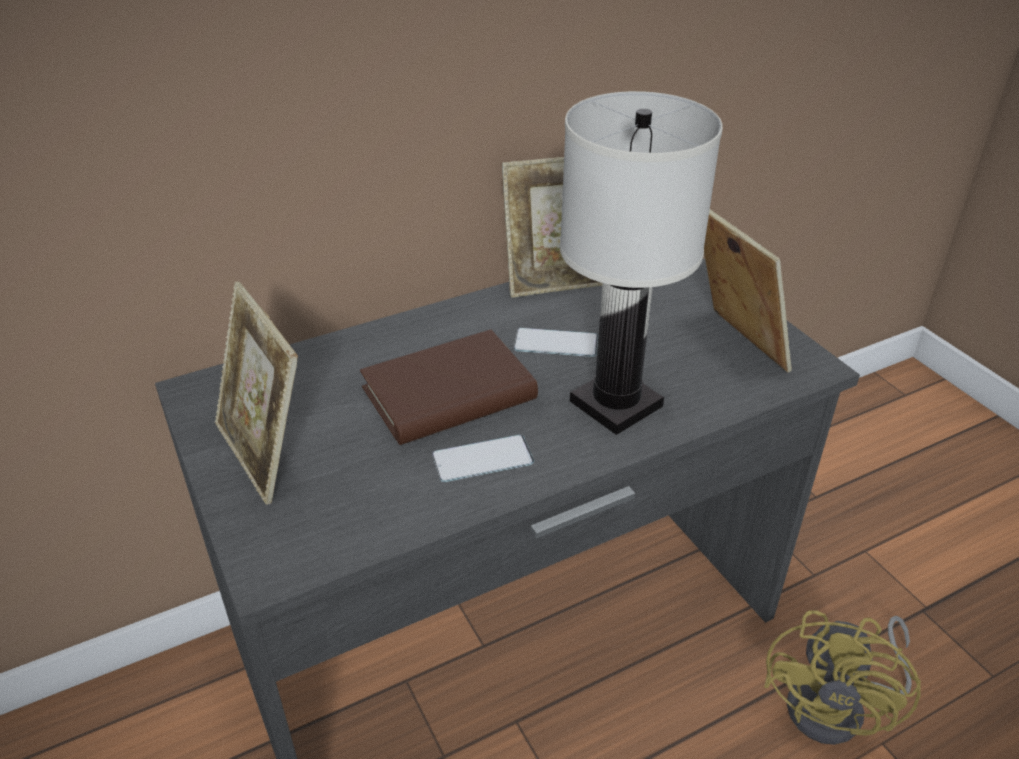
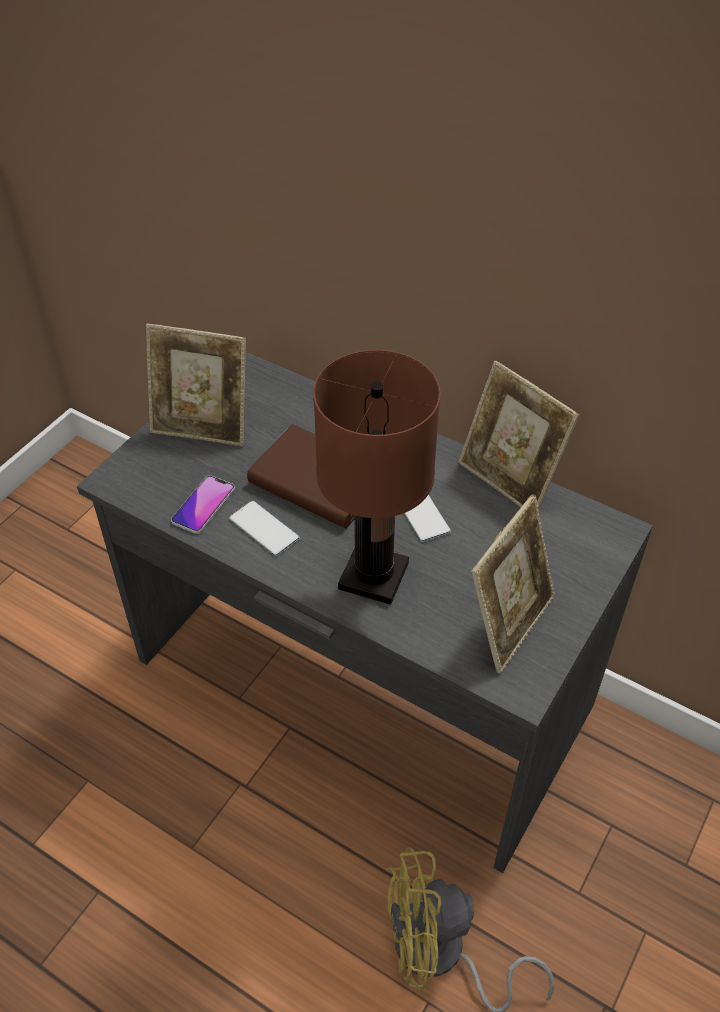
camera: 60 degrees right, 10 degrees up
(266, 453) = (202, 427): picture frame -> picture frame turned 105 degrees counterclockwise
(399, 497) = (203, 505): none -> phone
(616, 405) = (372, 576): white table lamp -> brown table lamp

